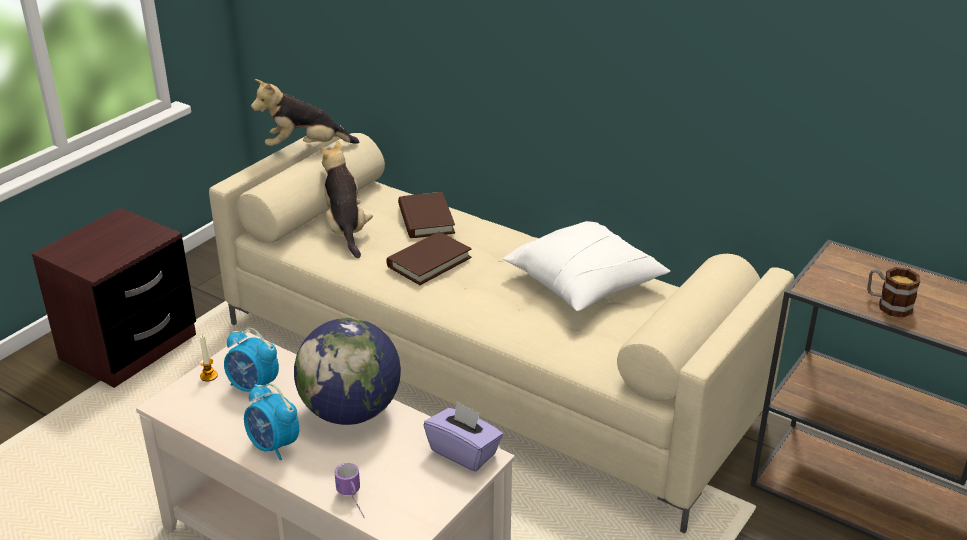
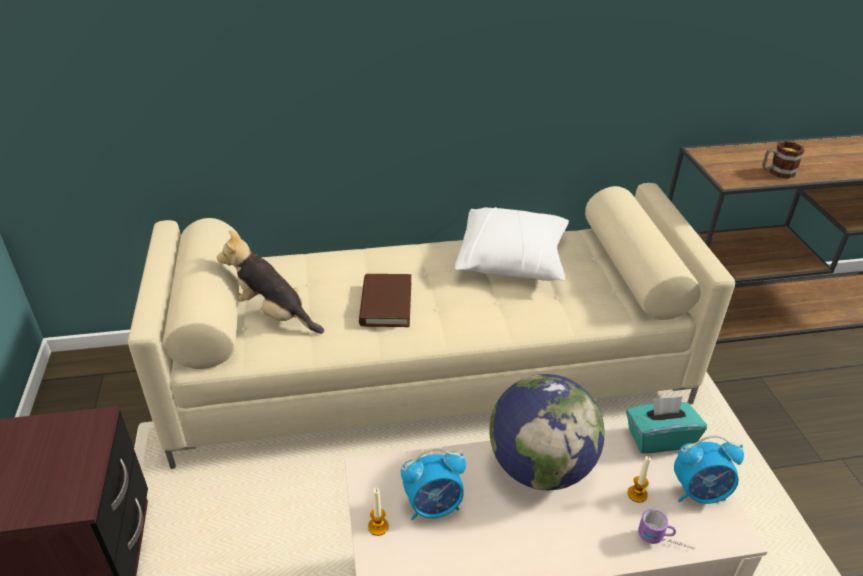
camera: 45 degrees left, 5 degrees up
(274, 446) = (535, 546): alarm clock -> alarm clock (699, 493)
(305, 147) = (173, 254): plush toy -> none
(385, 468) = (637, 494): none -> candle
(426, 219) = (328, 270): brown book -> none
(464, 452) = (659, 438): purple tissue box -> turquoise tissue box

